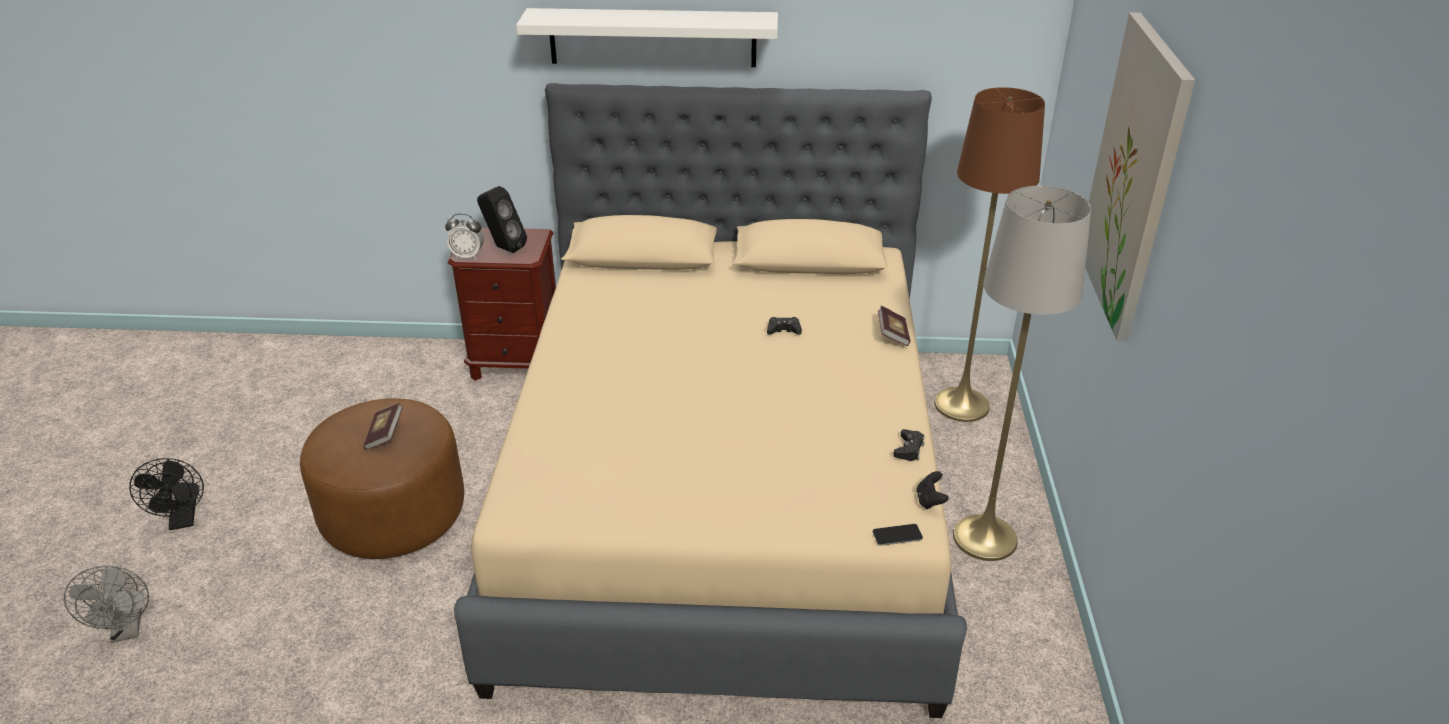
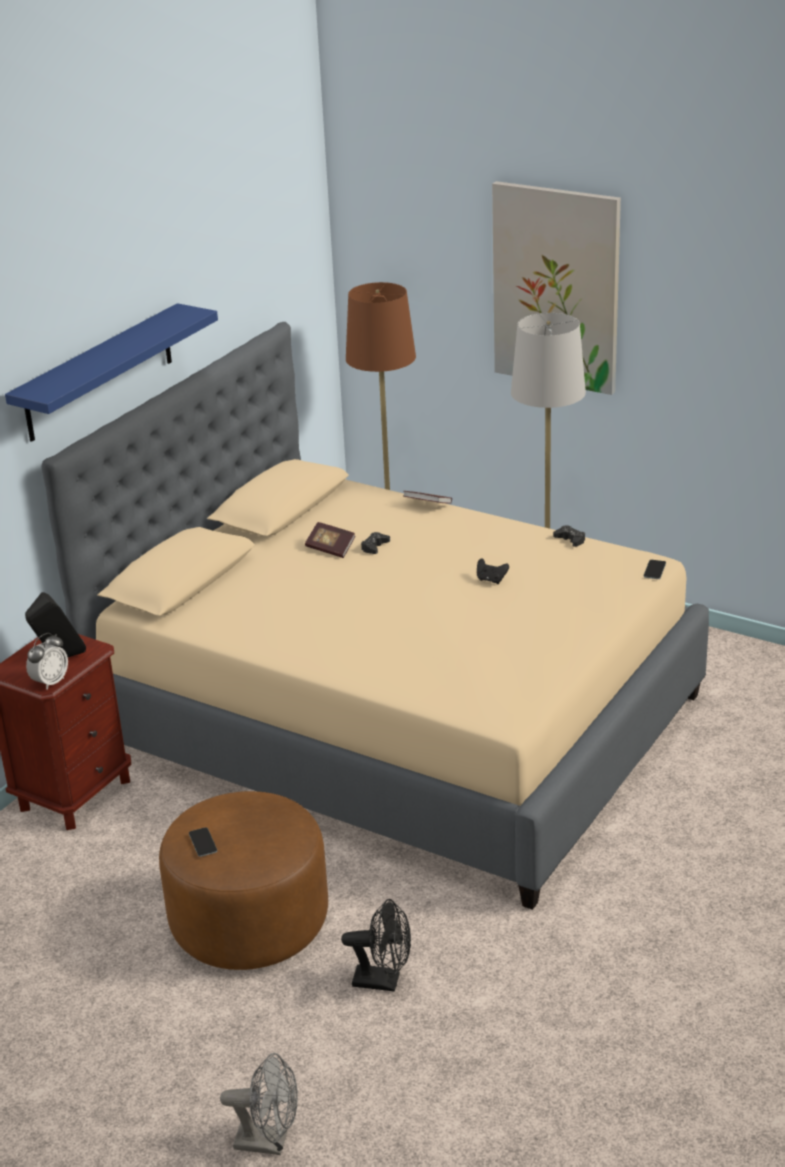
camera: 60 degrees left, 5 degrees down
(183, 520) = (116, 1085): black fan -> black fan (384, 981)
(353, 421) = (203, 842): none -> phone
(385, 435) = (246, 825): book -> book (330, 548)
(652, 37) = (99, 373): white shelf -> blue shelf
(930, 500) = (630, 548): black game controller -> black game controller (491, 580)

